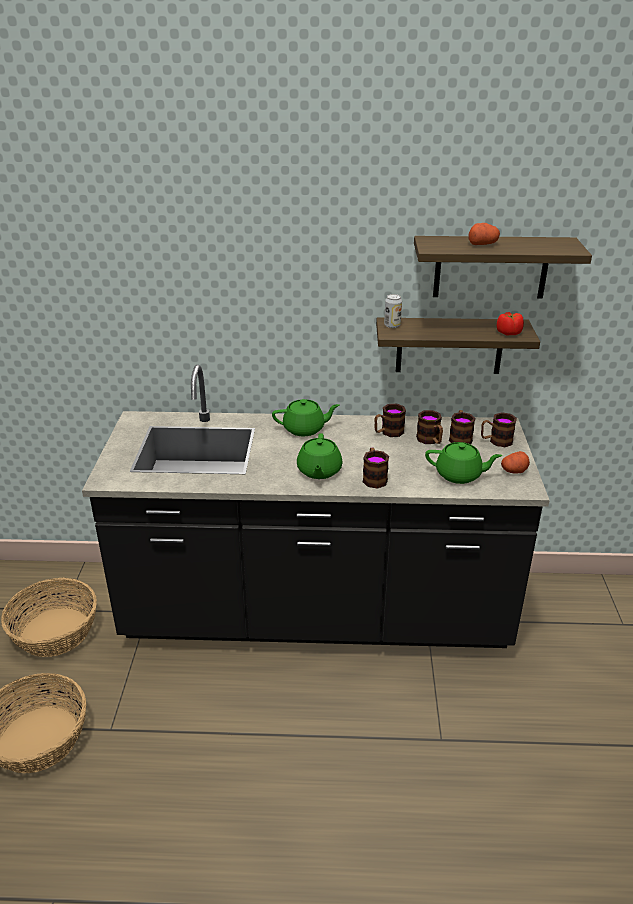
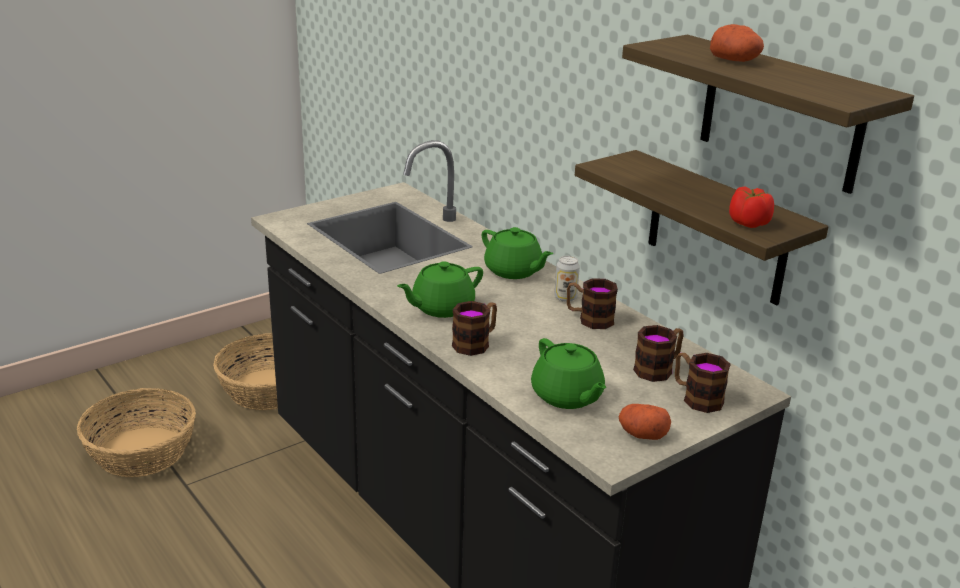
camera: 50 degrees right, 5 degrees down
(392, 325) = (627, 161): can -> can (565, 297)
(430, 440) = (616, 351): mug -> none

